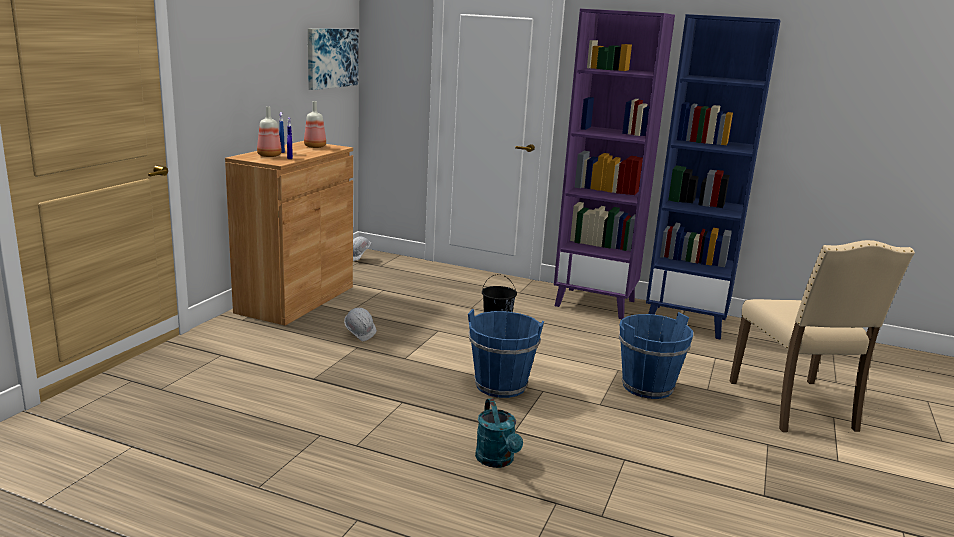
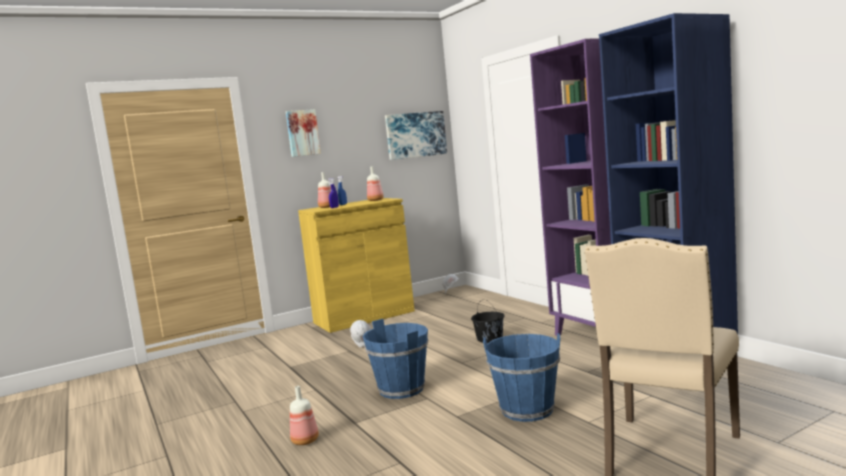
camera: 40 degrees right, 10 degrees down
(229, 44) = (302, 133): none -> picture
(296, 299) = (364, 317): brown cabinet -> yellow cabinet
(497, 461) = (306, 440): turquoise watering can -> bottle

